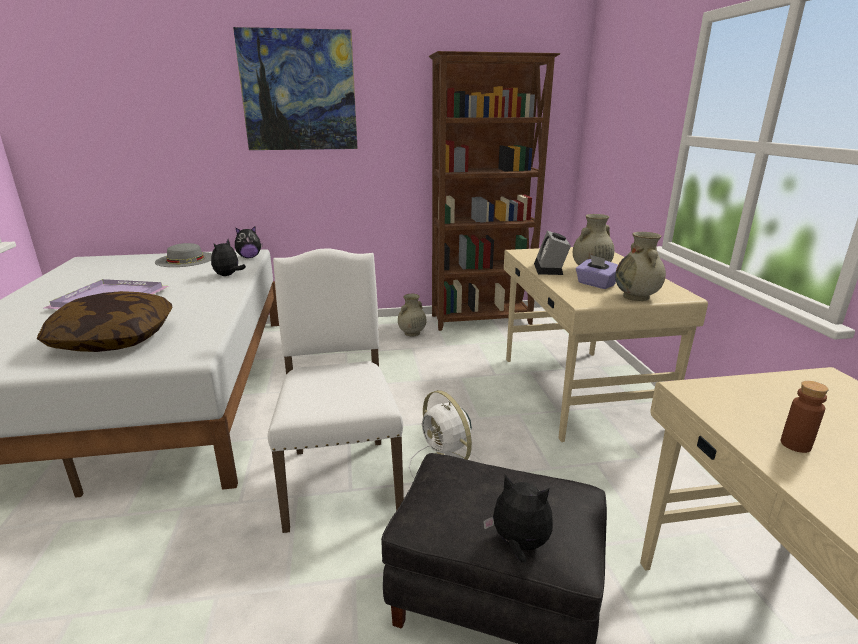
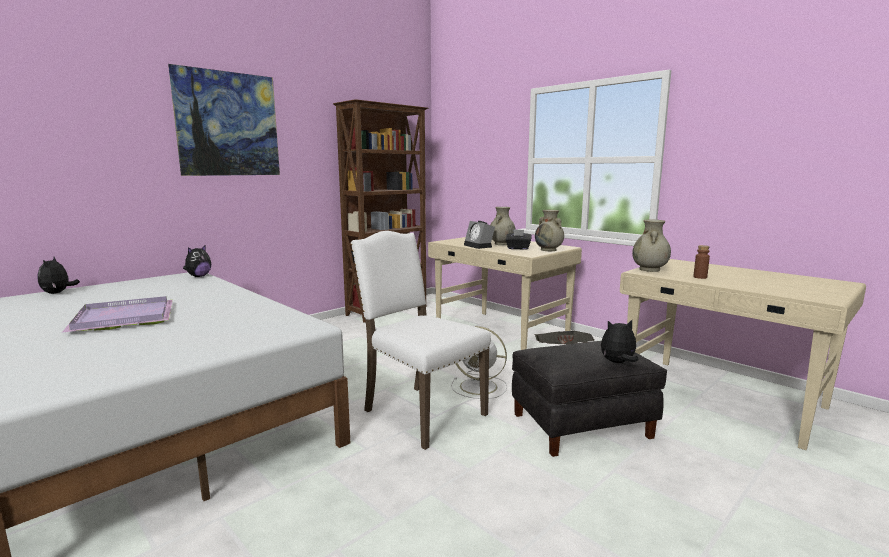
camera: 35 degrees left, 10 degrees down
(114, 339) = (209, 333): pillow -> none
(185, 259) = (128, 286): grey hat -> none
(228, 275) = (211, 288): plush toy -> plush toy (58, 293)
(412, 333) = (346, 328): beige vase -> beige vase (649, 269)
(466, 488) = (562, 354): none -> newspaper
(595, 284) = (518, 248): purple tissue box -> black tissue box

